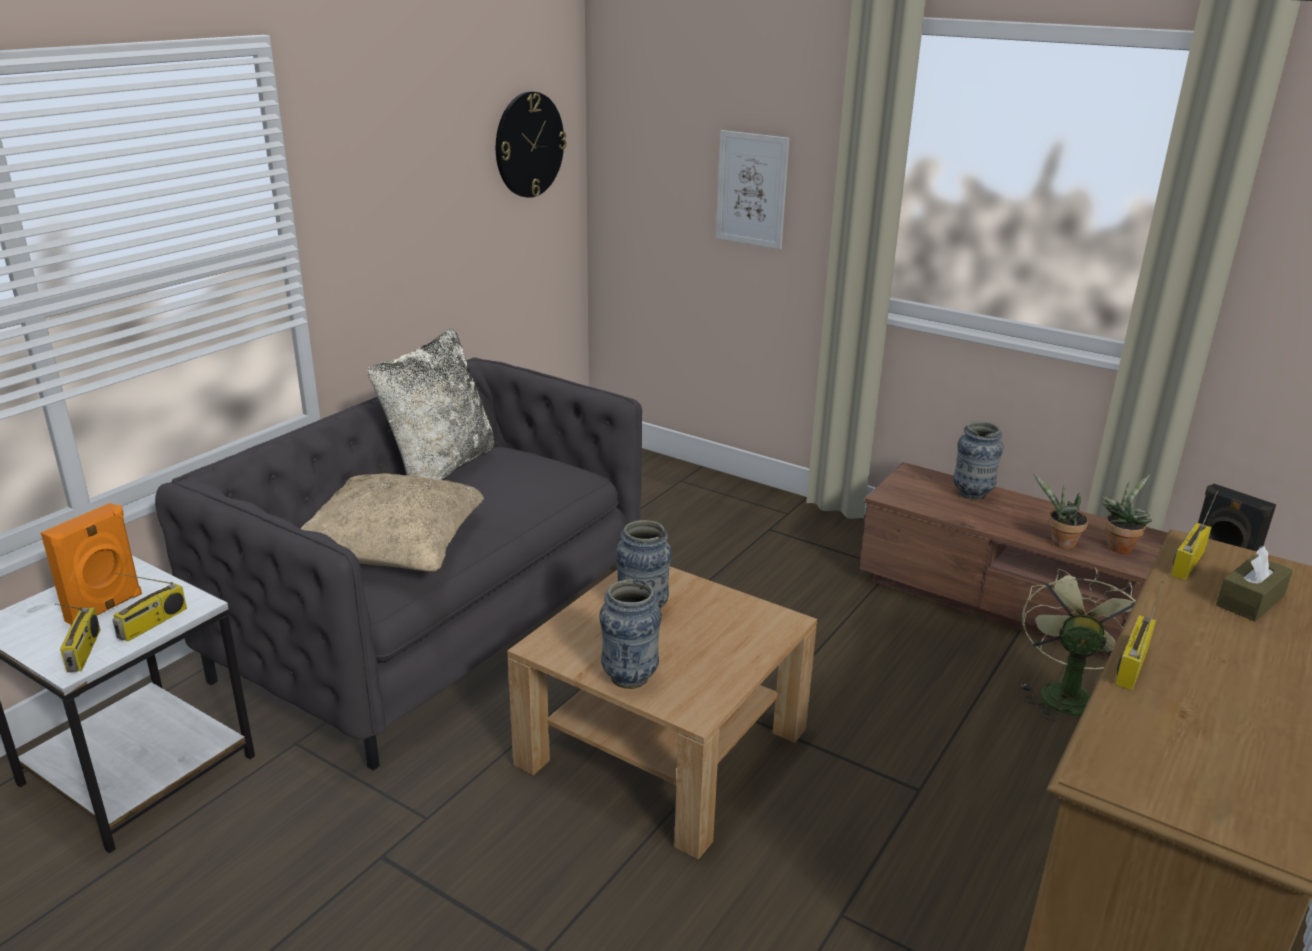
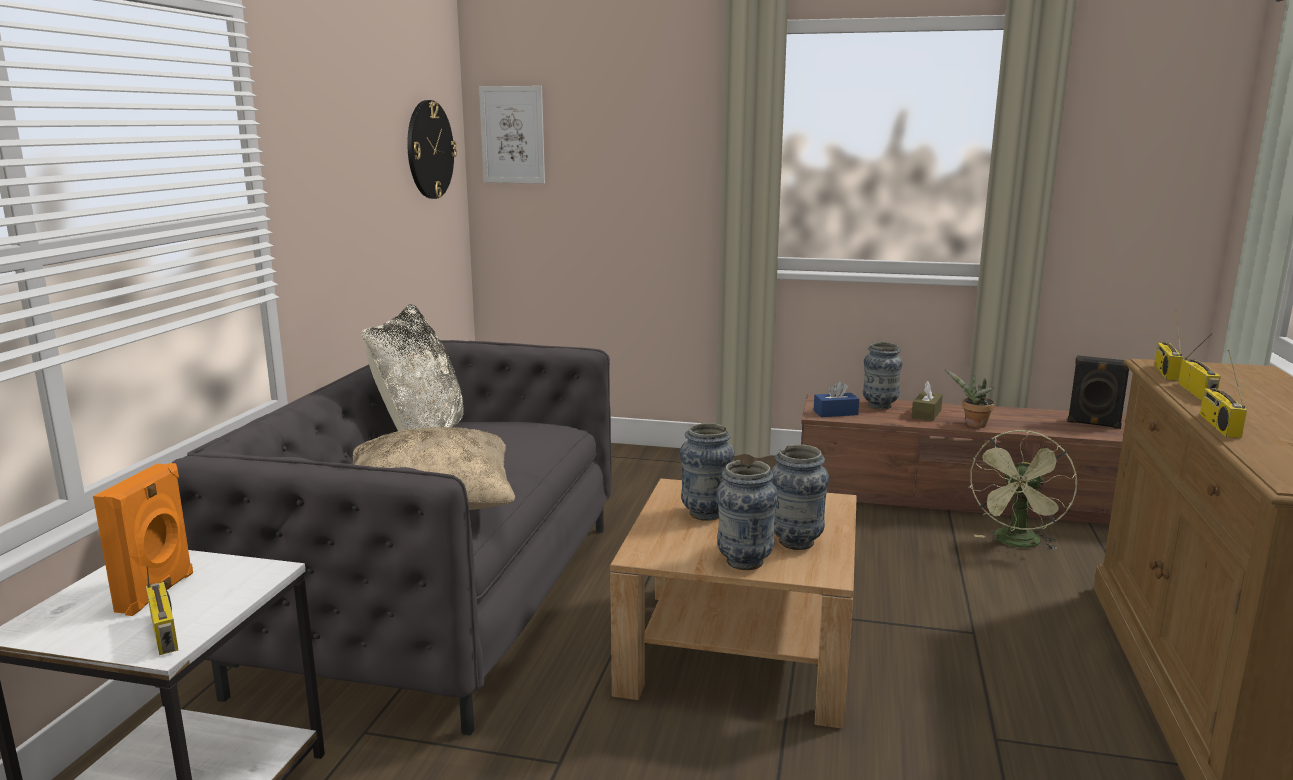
camera: 20 degrees left, 10 degrees down
(152, 624) = (231, 595): radio -> radio (1198, 392)
(699, 665) = (795, 542): none -> vase
(752, 189) = (636, 179): picture -> picture (512, 135)
(911, 495) = (835, 413): none -> blue tissue box
(1065, 692) = (1017, 543): green fan -> green fan turned 150 degrees counterclockwise
(1119, 546) = (1015, 421): potted plant -> none
(1250, 601) = (1234, 384): brown tissue box -> brown tissue box (926, 414)

